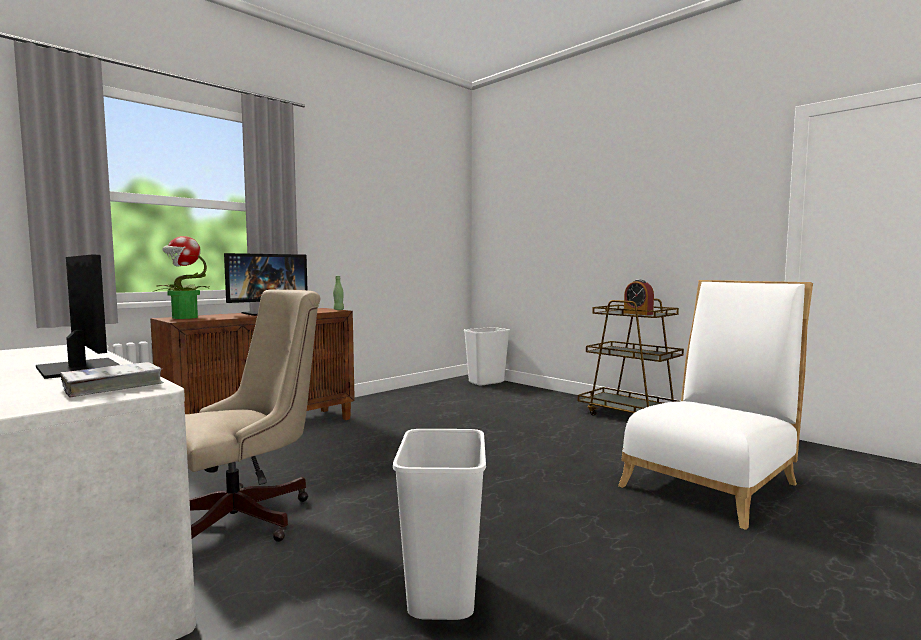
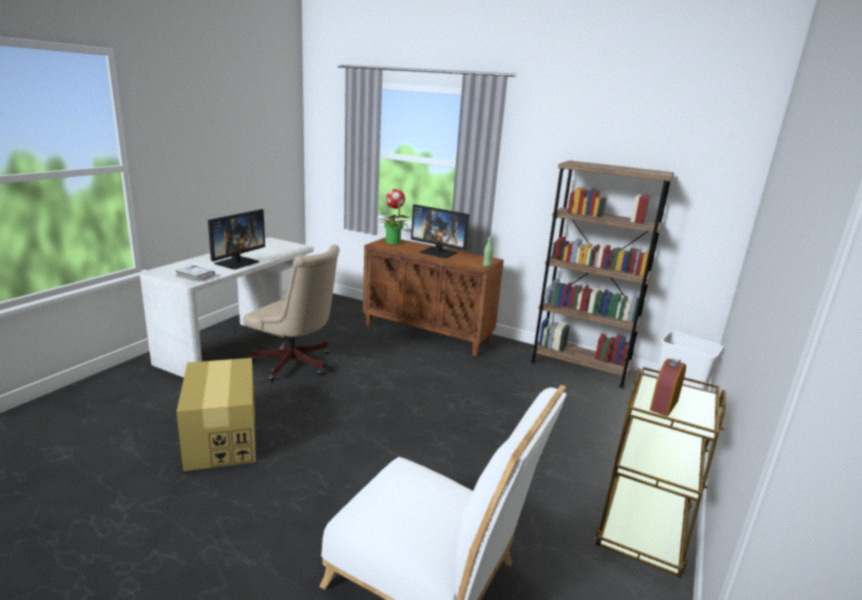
camera: 70 degrees right, 15 degrees up
(411, 393) = (579, 367): none -> brown bookcase
(441, 592) = (222, 437): white trash can -> cardboard box

